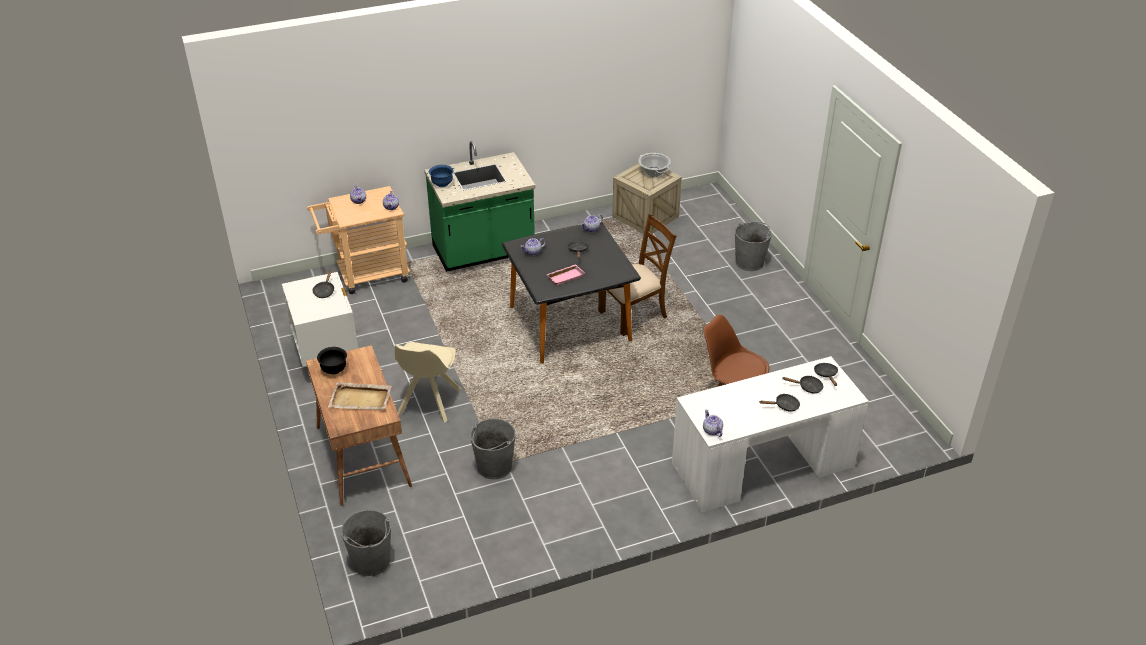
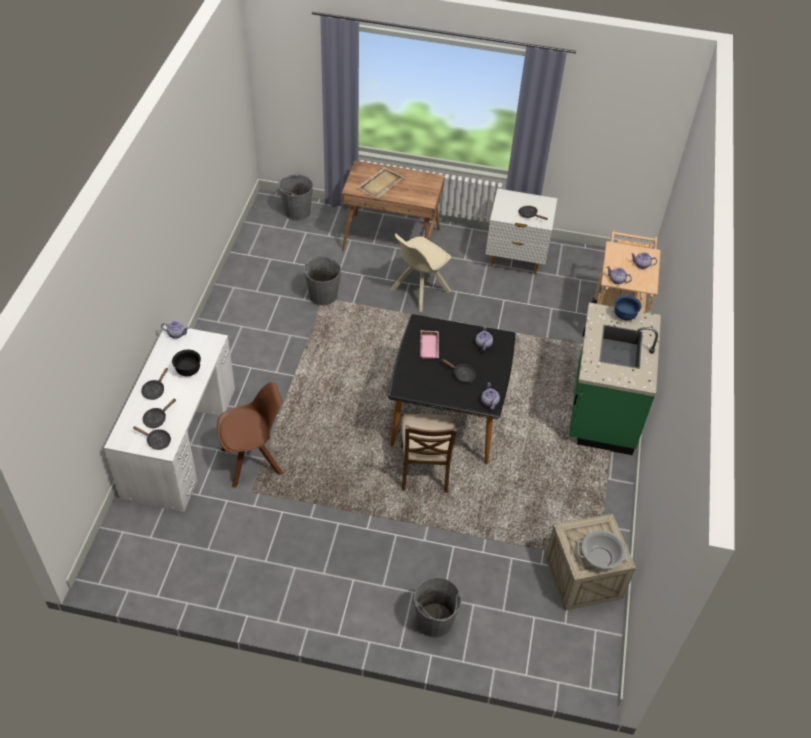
camera: 120 degrees right, 10 degrees up
(334, 370) = (422, 183): black bowl -> black bowl (188, 371)
(428, 403) = (419, 291): beige chair -> beige chair turned 90 degrees counterclockwise

